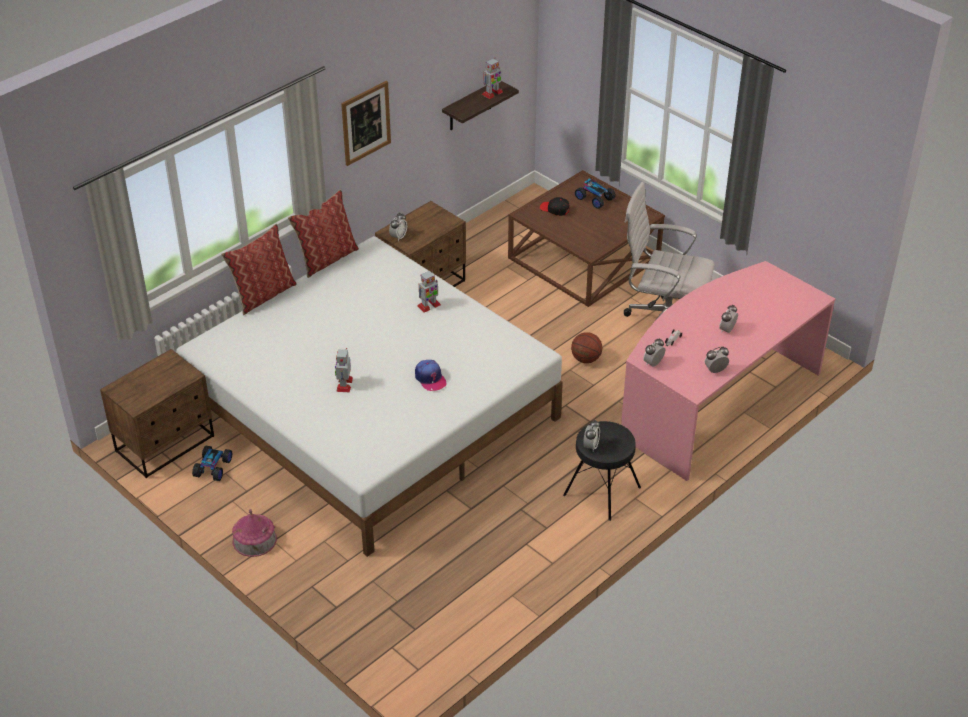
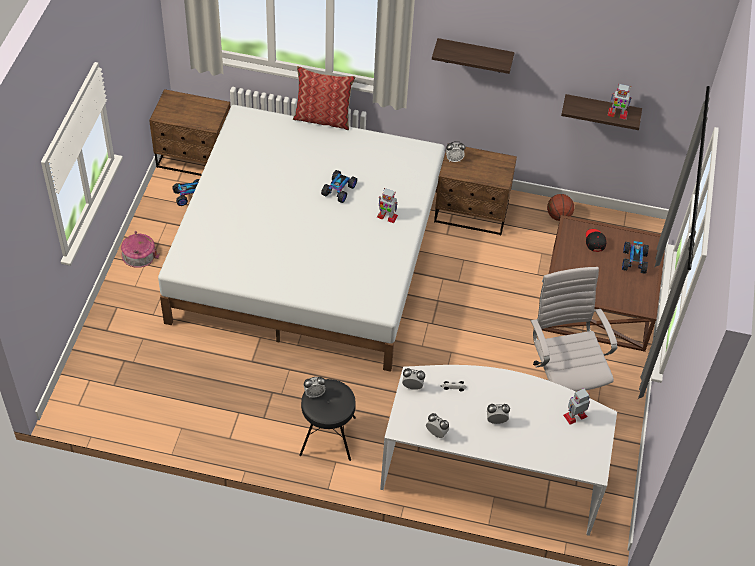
camera: 55 degrees right, 10 degrees up
(326, 258) = (392, 131): pillow -> none
(344, 384) = (261, 211): toy robot -> toy robot (575, 415)
(365, 122) = (474, 56): picture -> shelf
(367, 322) = (339, 190): none -> toy car
(430, 378) = (304, 257): cap -> none
(585, 359) = (472, 357): basketball -> basketball (558, 216)
(717, 401) = (492, 471): pink desk -> white desk

